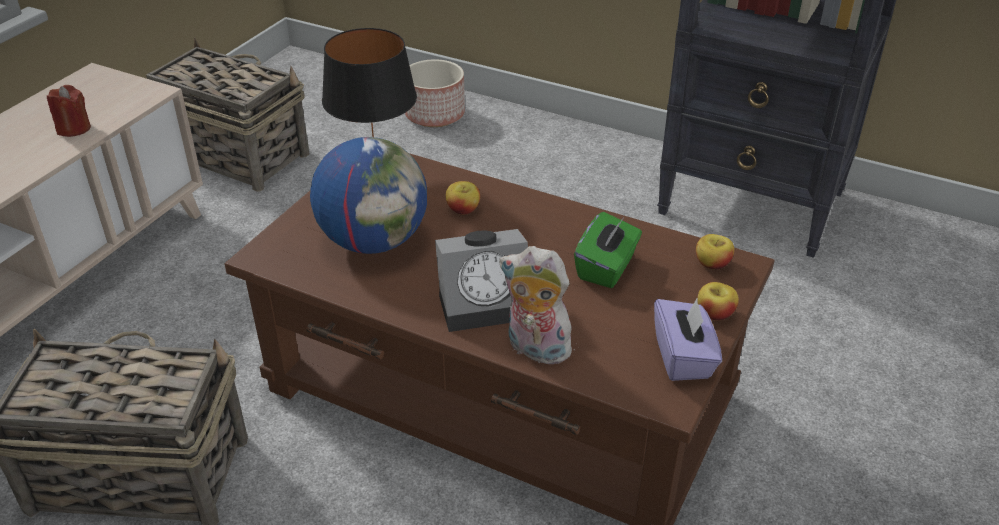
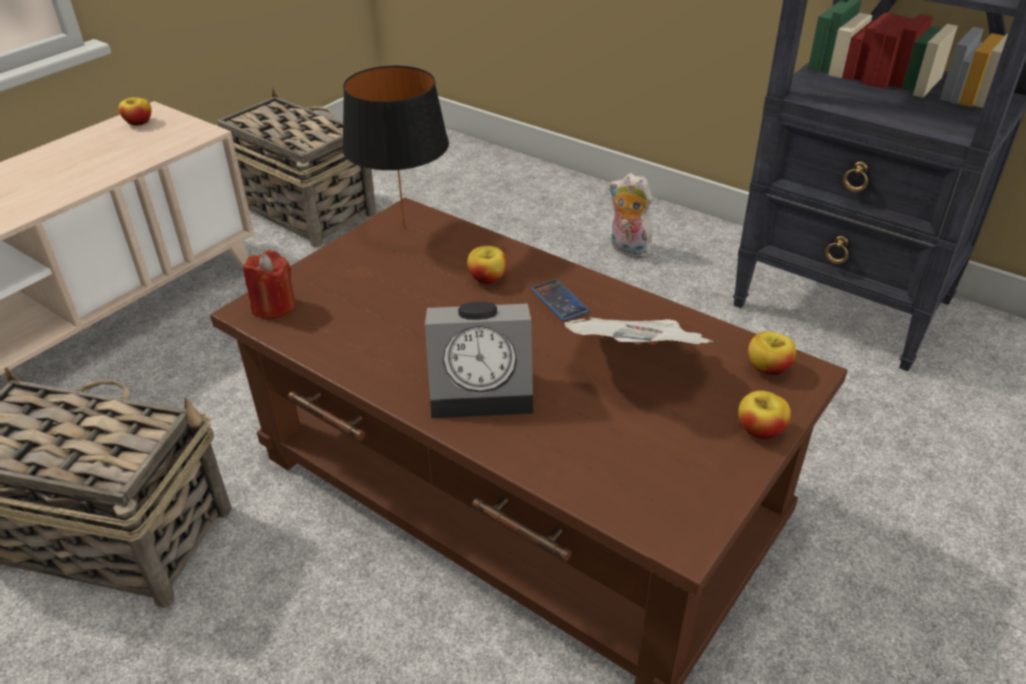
camera: 10 degrees right, 0 degrees up
(73, 128) = (110, 162): red candle -> red candle (274, 306)
(86, 86) = (139, 122): none -> apple
(374, 241) = (378, 305): globe -> none
(435, 114) = (514, 184): planter -> none
(530, 224) = (559, 301): none -> phone
(535, 349) = (527, 451): plush toy -> plush toy (627, 250)
(607, 268) = (637, 360): green tissue box -> newspaper
(683, 357) = (709, 481): purple tissue box -> none

